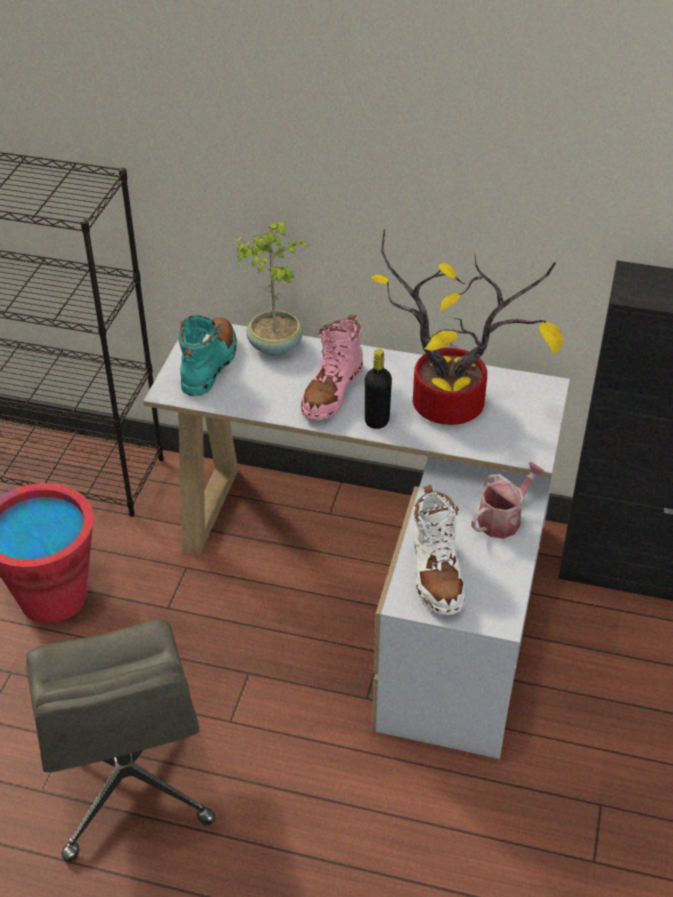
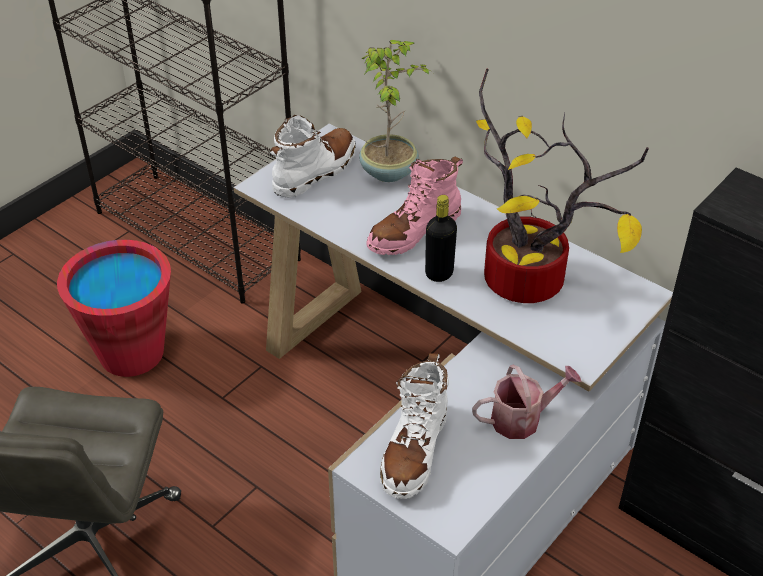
camera: 25 degrees right, 0 degrees up
(209, 364) = (315, 171): turquoise boot -> white boot

